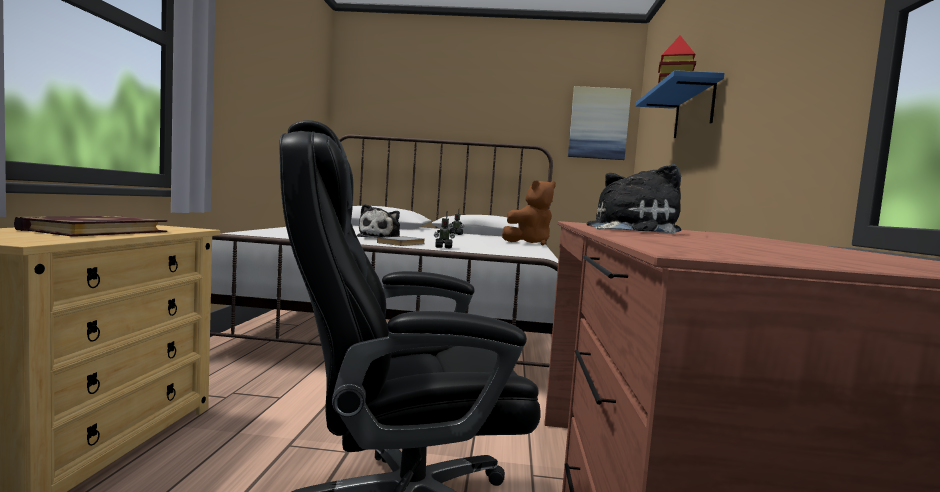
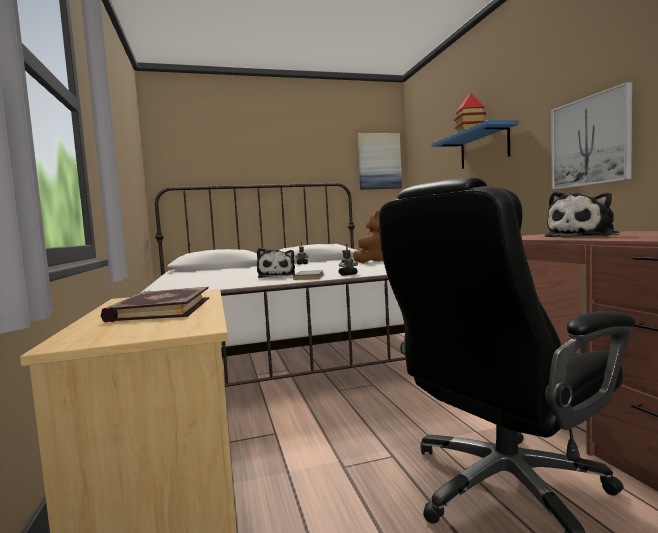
camera: 20 degrees left, 0 degrees up
(627, 229) = (584, 236): plush toy -> plush toy turned 150 degrees counterclockwise
(780, 104) = (590, 141): none -> picture

